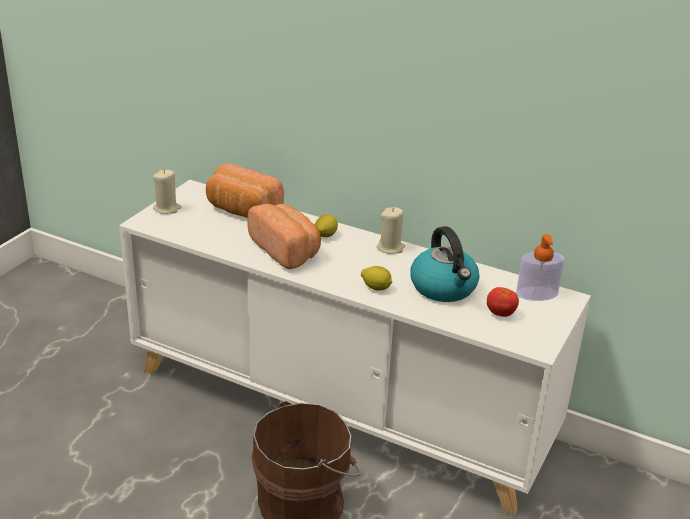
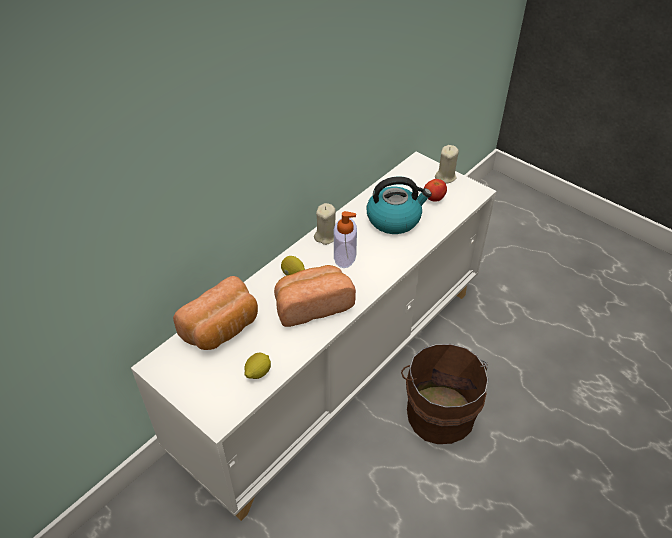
camera: 75 degrees left, 15 degrees up
(167, 208) = (195, 394): beige candle -> beige candle (445, 176)
(376, 288) = (387, 257): lemon -> lemon (258, 373)
(536, 294) = (410, 175): soap dispenser -> soap dispenser (344, 255)

